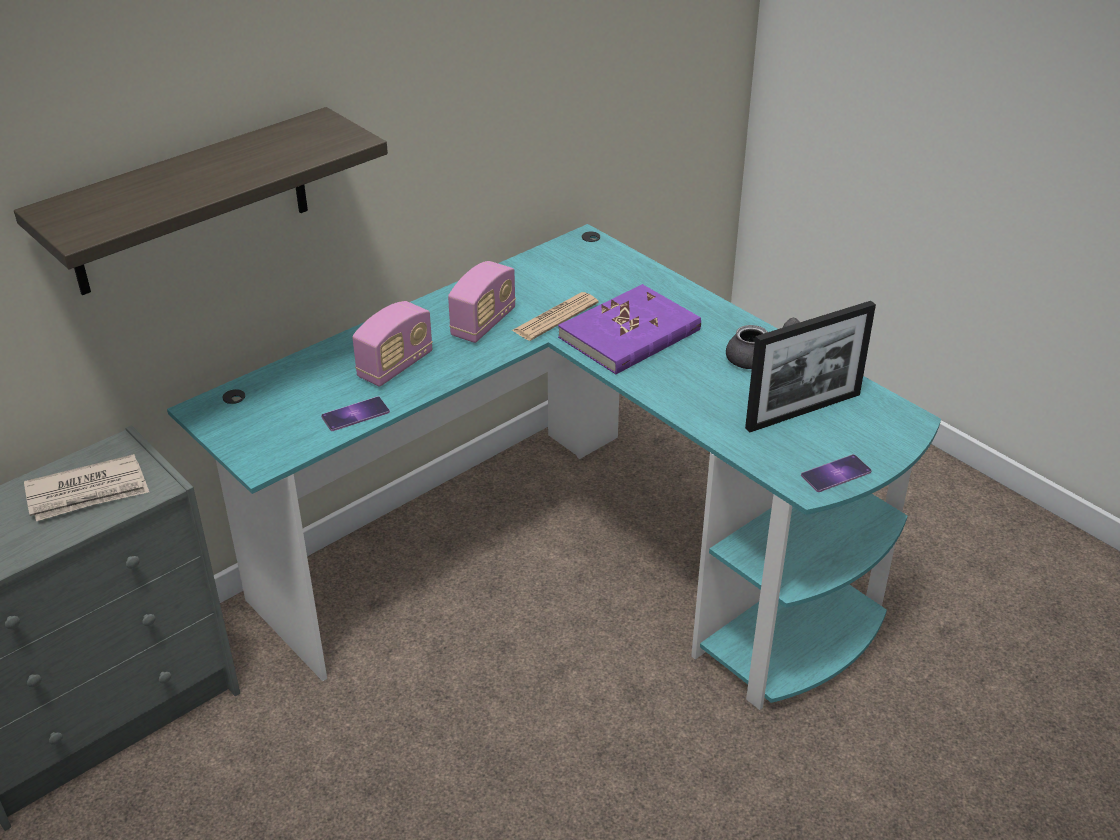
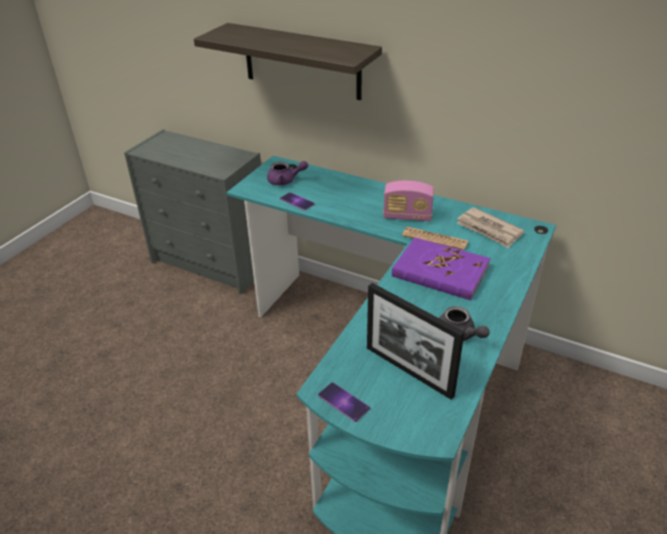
camera: 70 degrees right, 0 degrees up
(88, 492) = (210, 159): newspaper -> newspaper (489, 230)
(276, 412) = (285, 181): none -> purple teapot
(395, 366) = (346, 201): radio -> none

